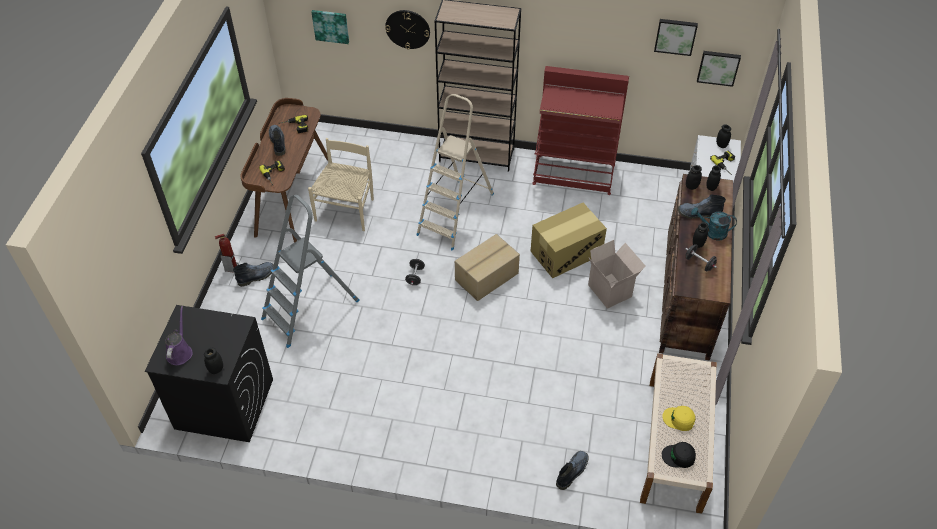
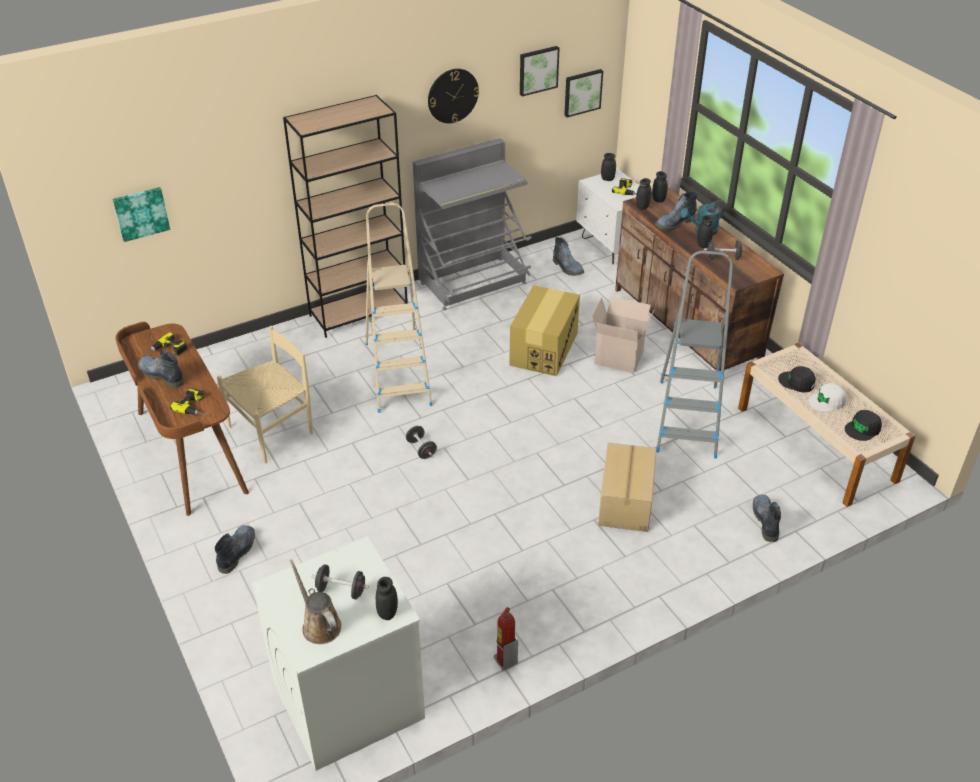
camera: 40 degrees left, 10 degrees down
(180, 352) = (319, 625): purple watering can -> brown watering can
(209, 340) = (341, 590): none -> black dumbbell
(223, 404) = (347, 702): black washing machine -> white washing machine
(231, 267) = (194, 561): fire extinguisher -> fire extinguisher (505, 661)
(310, 310) = (341, 546): grey step ladder -> grey step ladder (687, 418)
(346, 210) = (272, 431): beige chair -> beige chair turned 75 degrees clockwise
(407, 29) = (243, 177): wall clock -> wall clock (452, 95)
(487, 277) = (494, 409): cardboard box -> cardboard box (626, 501)
(573, 176) = (475, 285): red shoe rack -> grey shoe rack
(653, 199) = (568, 268): none -> boot
(675, 391) = (797, 382): none -> black cap
(679, 419) = (827, 401): yellow cap -> white cap

